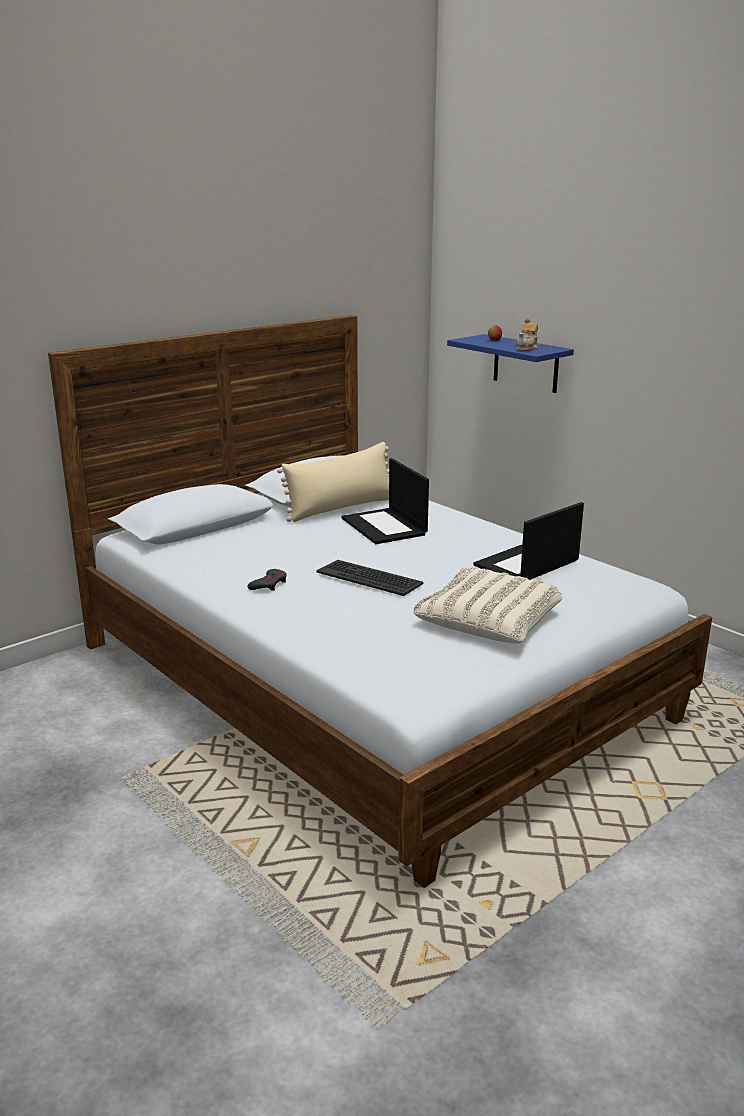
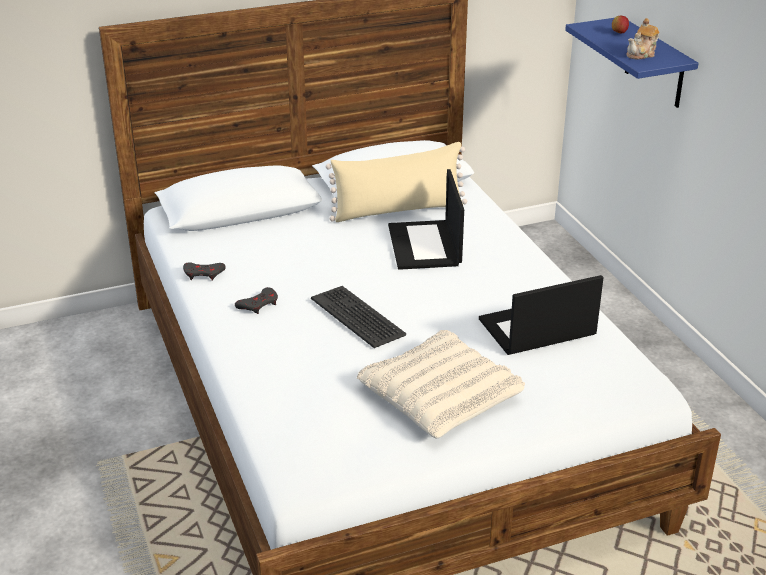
camera: 20 degrees right, 10 degrees up
(197, 571) = (203, 274): none -> grey game controller

